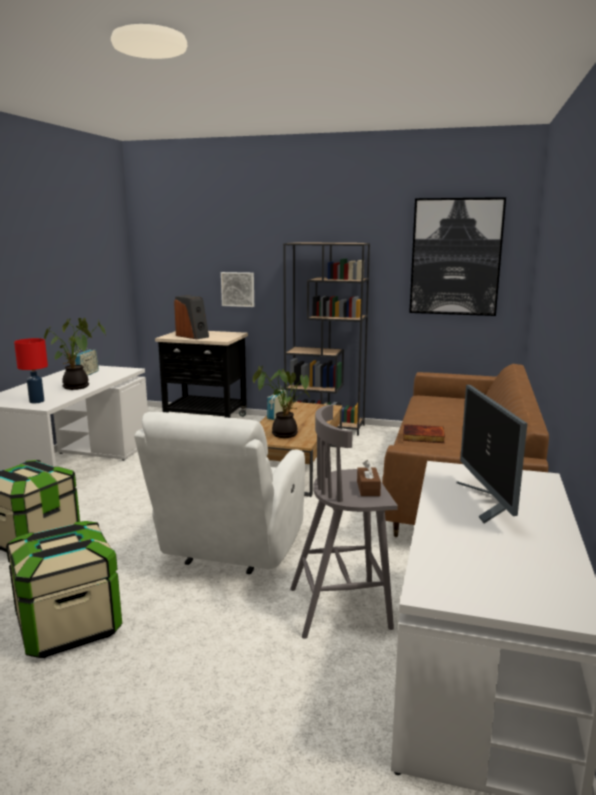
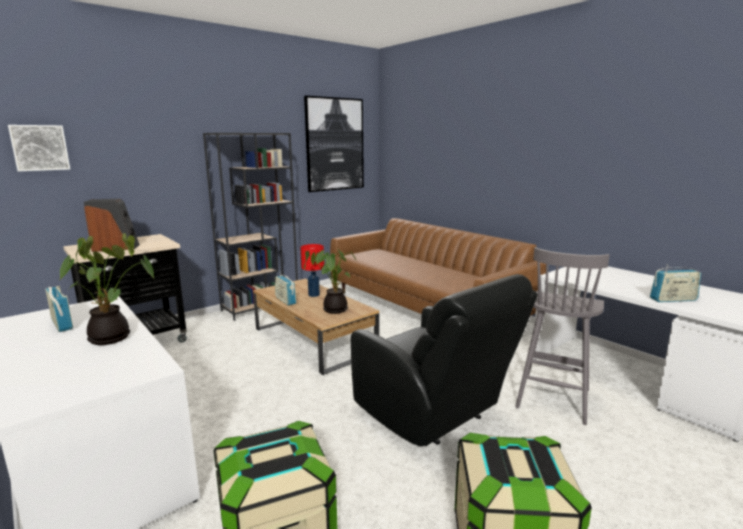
camera: 55 degrees left, 0 degrees up
(36, 401) = (122, 371): red table lamp -> red table lamp (314, 295)
(230, 550) = (433, 414): white armchair -> black armchair
(238, 289) = (141, 187): picture -> picture (40, 148)
(368, 488) = (571, 299): brown tissue box -> none
(423, 437) = (427, 276): book -> none
(454, 539) = (673, 299): none -> radio
(489, 503) = (620, 281): monitor -> none

